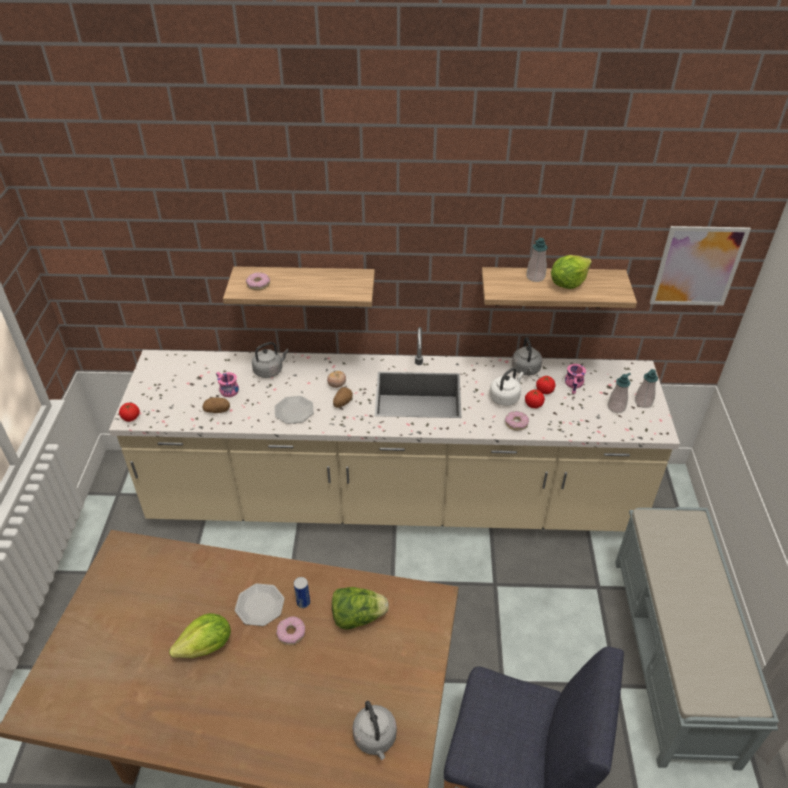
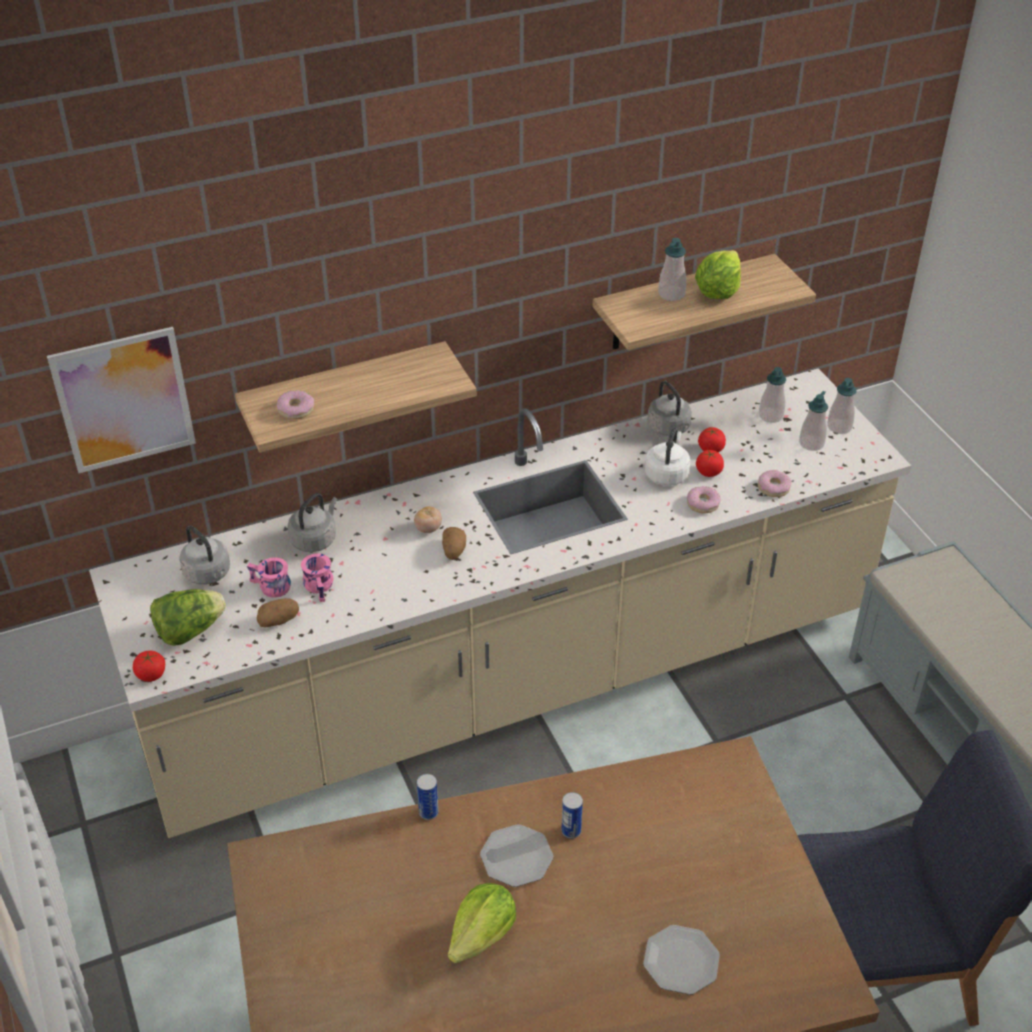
camera: 25 degrees left, 0 degrees up
(229, 556) = (428, 812): none -> can
(291, 633) = (581, 874): donut -> donut (773, 488)
(294, 411) = (393, 585): plate -> plate (681, 962)
(358, 617) = (652, 820): lettuce -> lettuce (190, 631)
(375, 739) = (769, 950): grey kettle -> grey kettle (208, 574)
(575, 384) = (744, 429): pink mug -> pink mug (321, 586)
(599, 381) = (770, 416): none -> soap dispenser
(697, 266) = (859, 226): picture -> picture (124, 400)

